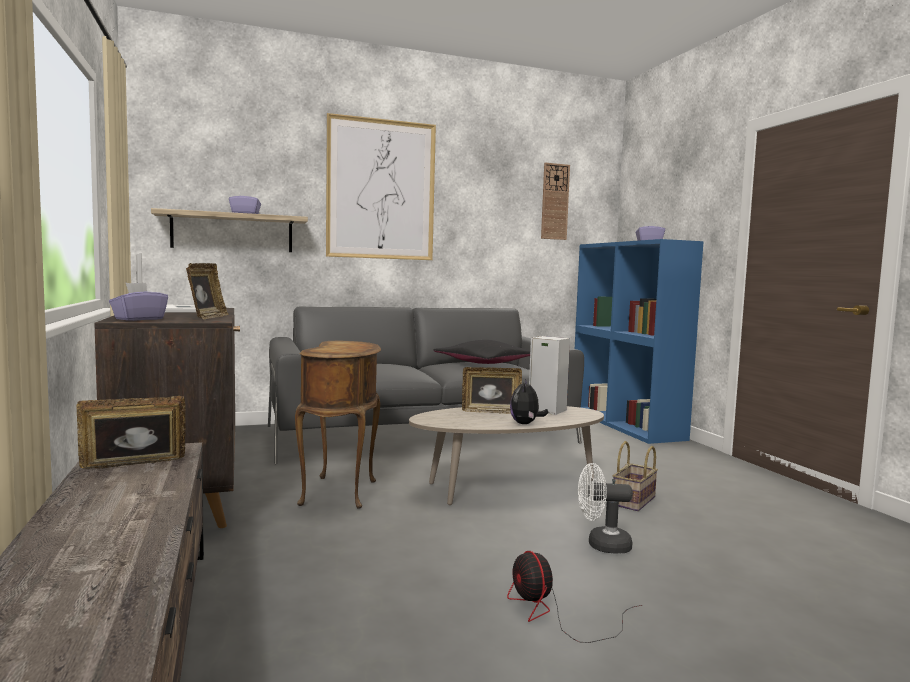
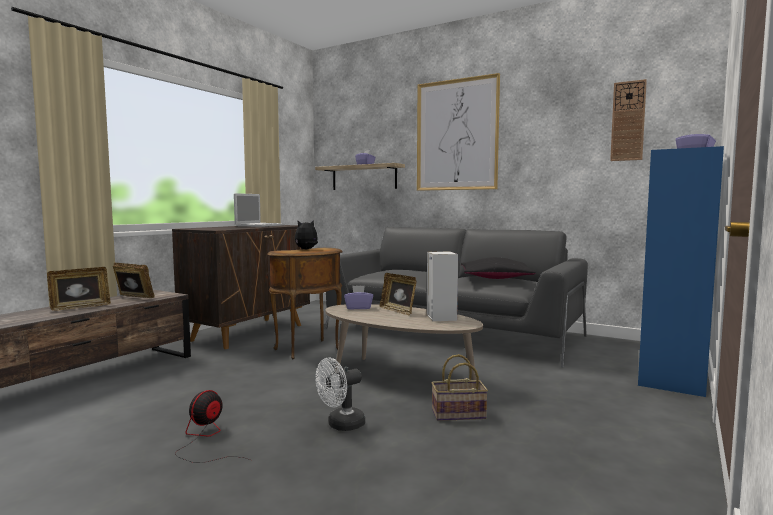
camera: 50 degrees right, 0 degrees up
(139, 319) = (198, 228): purple tissue box -> purple tissue box (358, 307)
(207, 317) = (231, 228): picture frame -> picture frame (80, 307)
(526, 424) = (383, 321): plush toy -> plush toy (306, 249)
(602, 545) = (341, 425): white fan -> white fan turned 90 degrees counterclockwise

